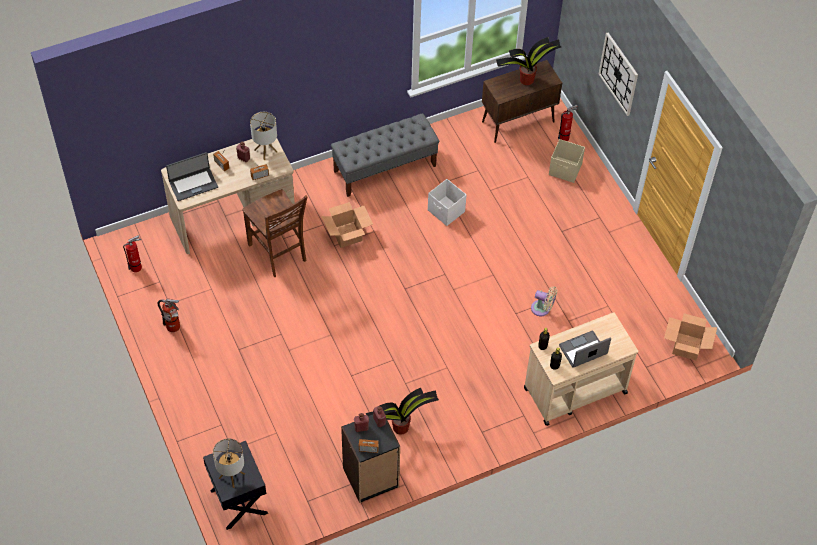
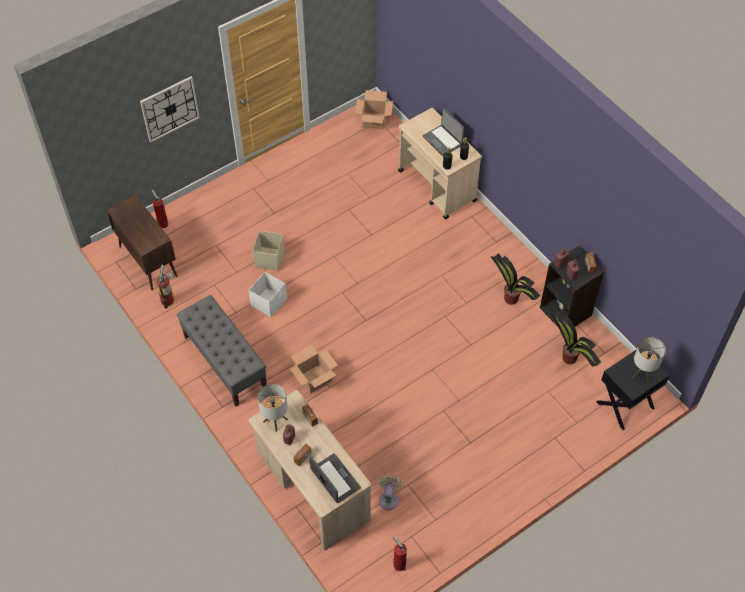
camera: 100 degrees left, 0 degrees up
(174, 328) = (462, 507): fire extinguisher -> fire extinguisher (169, 299)
(278, 253) = (350, 434): brown chair -> none
(525, 80) = (135, 222): potted plant -> potted plant (570, 358)
(542, 309) = (362, 216): beige fan -> beige fan (389, 498)
(565, 170) = (202, 218): beige storage box -> beige storage box (270, 258)

